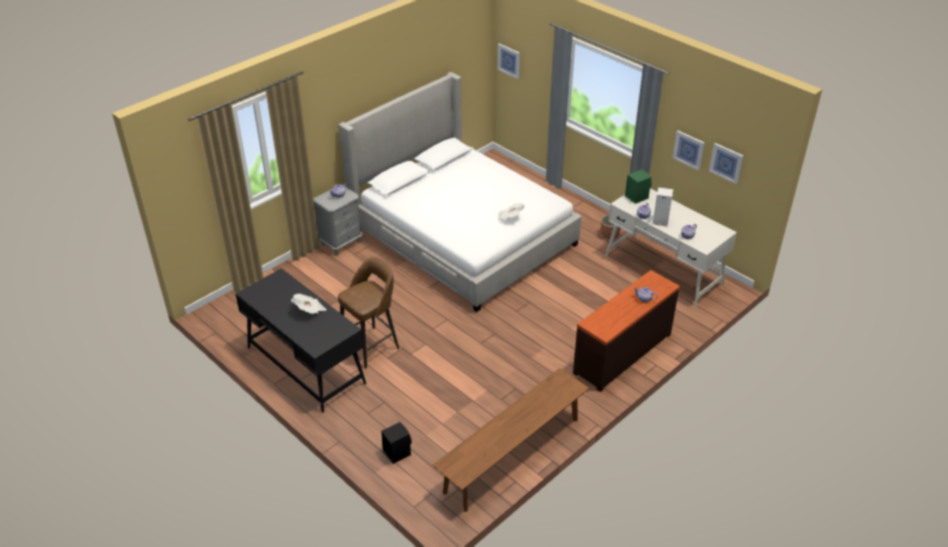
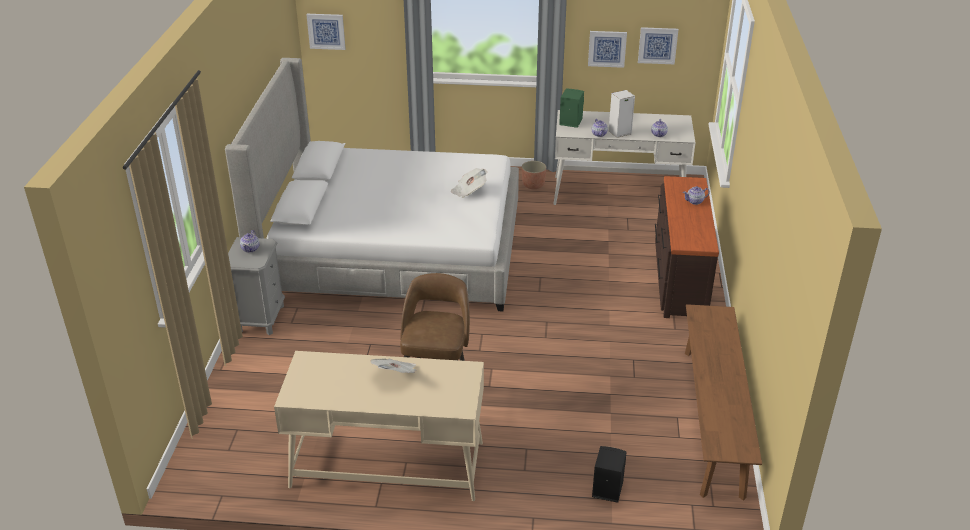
camera: 40 degrees left, 5 degrees down
(305, 364) = (387, 464): black desk -> beige desk

